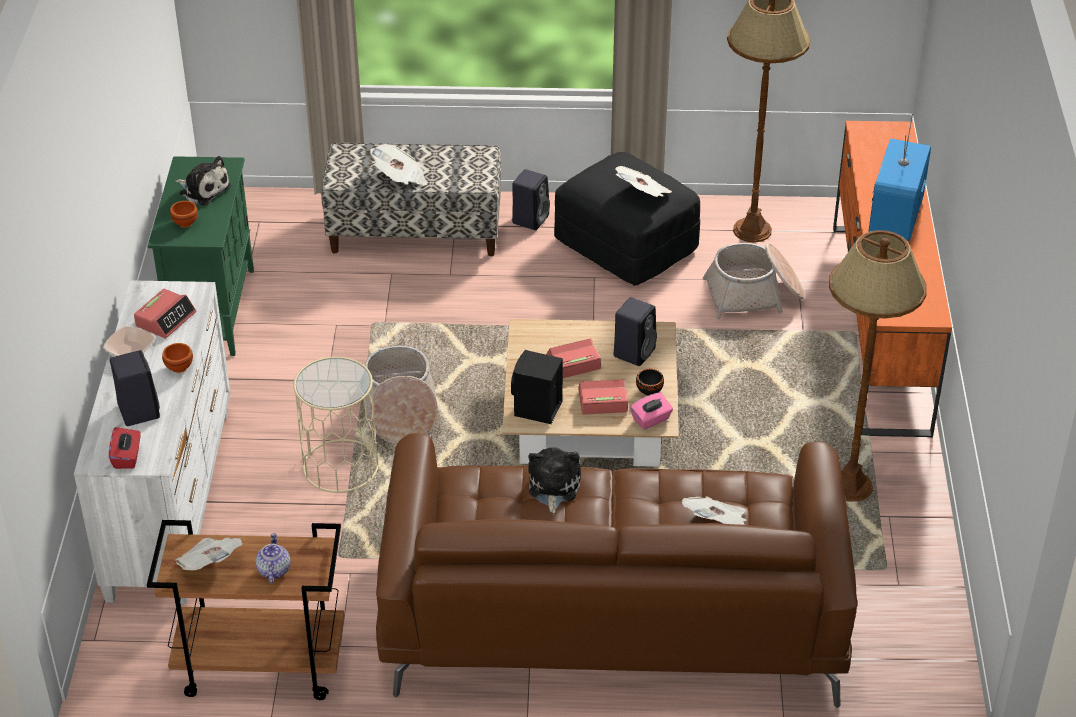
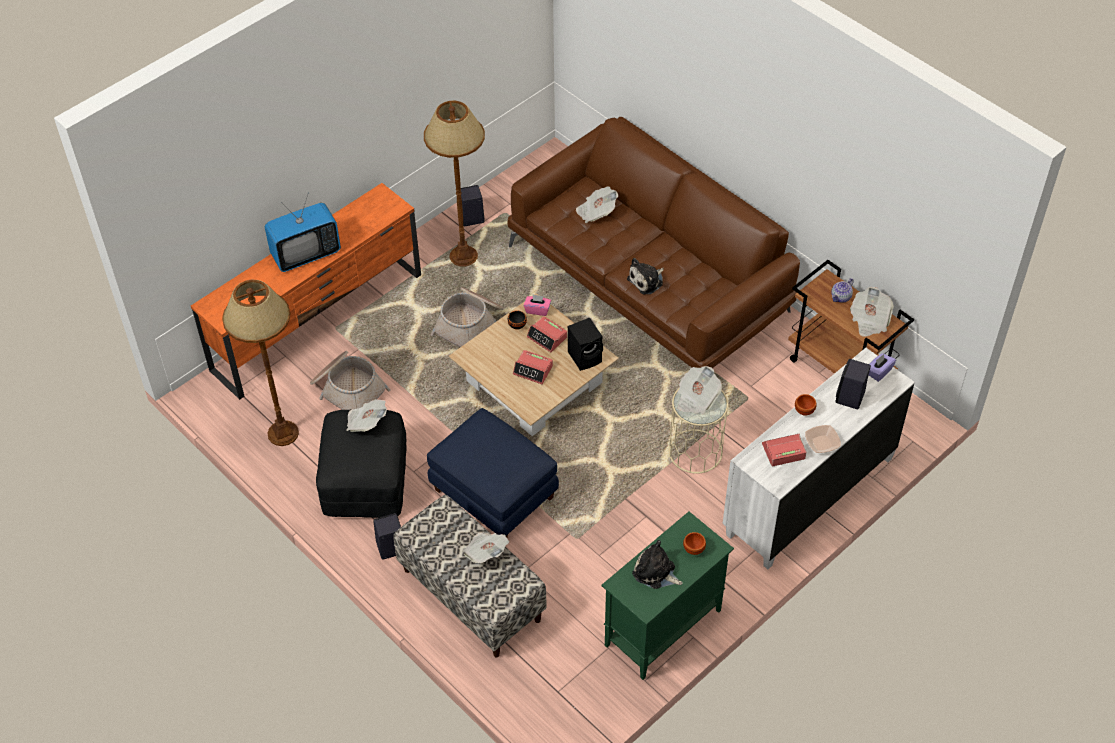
camera: 135 degrees left, 10 degrees up
(127, 457) = (879, 372): red tissue box -> purple tissue box
(203, 189) = (655, 572): plush toy -> plush toy turned 45 degrees counterclockwise
(340, 383) = (696, 398): none -> newspaper
(400, 410) = (627, 463): basket -> basket (470, 324)
(496, 306) = (493, 494): none -> blue ottoman
(634, 352) = (493, 353): black speaker -> black speaker (471, 218)

